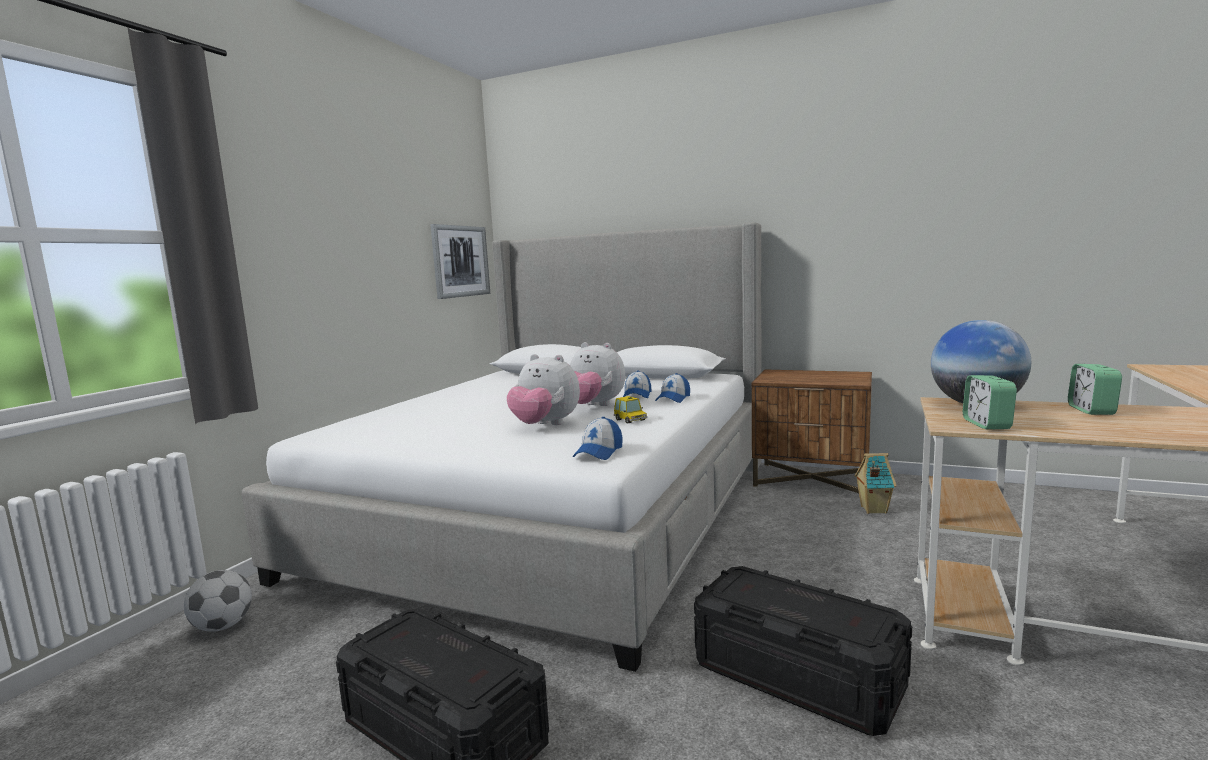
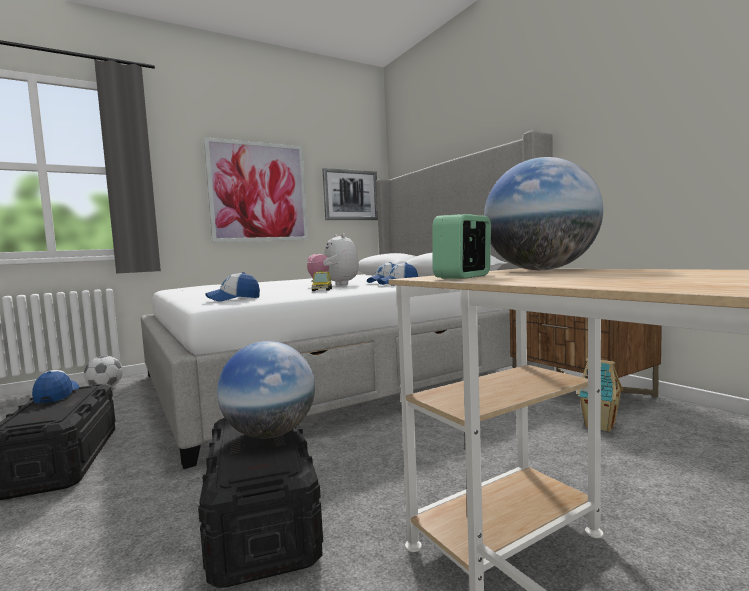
camera: 35 degrees right, 5 degrees down
(363, 263) = (259, 192): none -> picture
(399, 643) = (57, 395): none -> cap
(545, 425) = (271, 290): plush toy -> none
(790, 593) = (270, 434): none -> globe
(1091, 410) = (667, 272): alarm clock -> none

